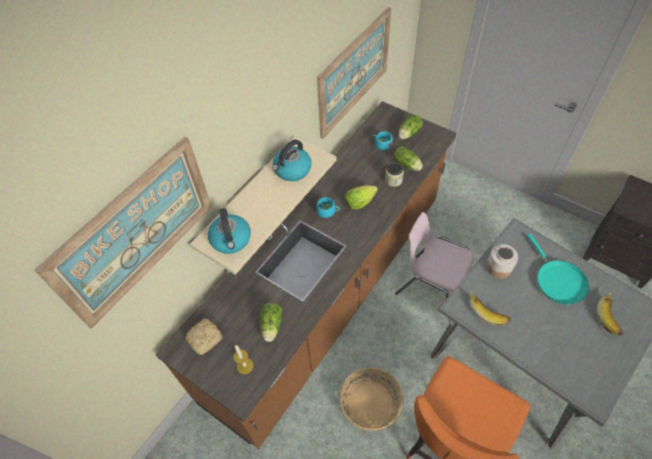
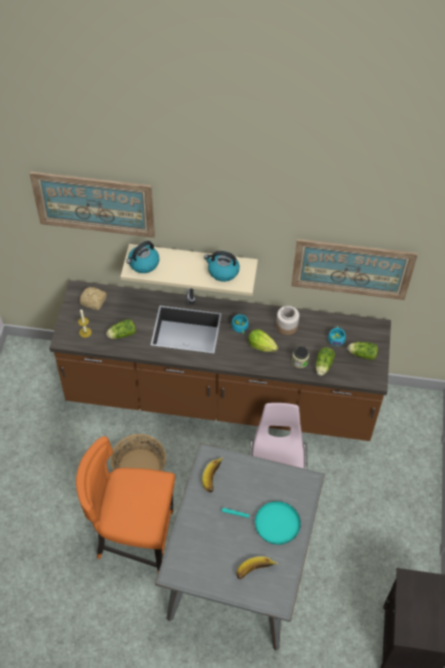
camera: 60 degrees right, 0 degrees up
(498, 267) = (262, 475): jar -> jar (287, 326)
(558, 280) = (273, 523): turquoise frying pan -> turquoise frying pan turned 120 degrees counterclockwise

